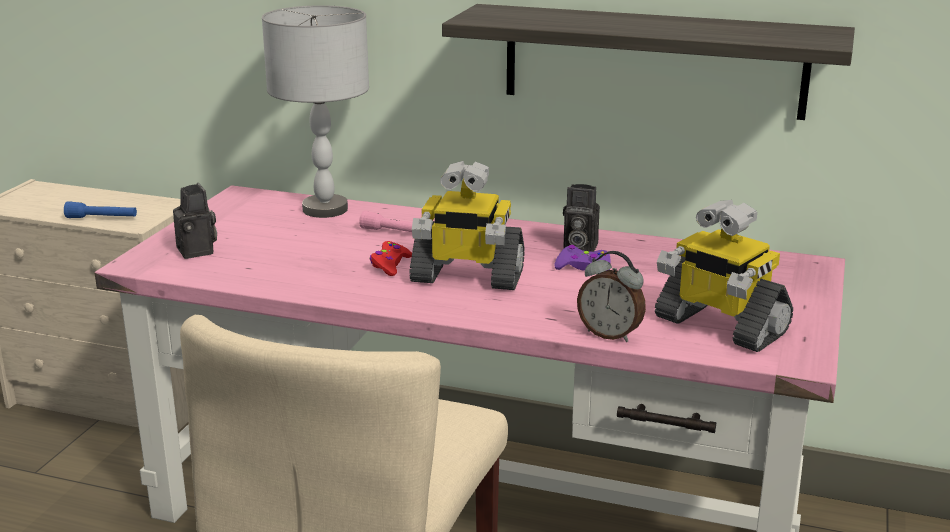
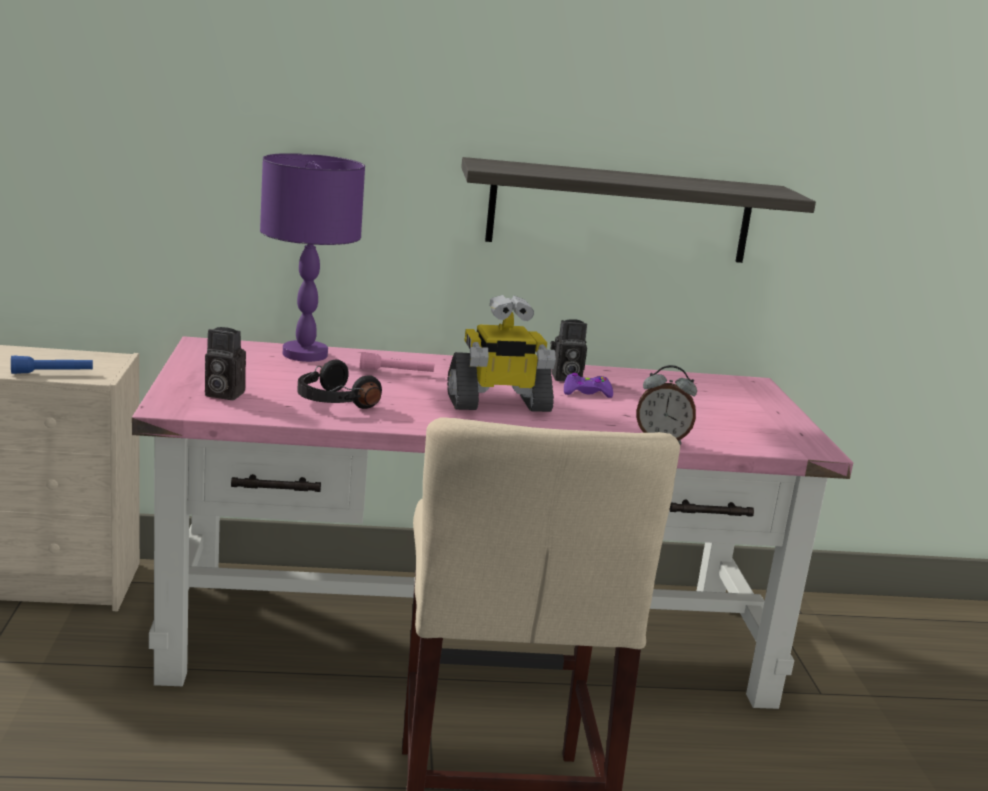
camera: 25 degrees left, 5 degrees down
(198, 251) = (221, 394): camera -> camera turned 150 degrees clockwise
(295, 265) = (333, 401): none -> black headphones
(324, 209) = (304, 354): grey table lamp -> purple table lamp
(390, 265) = (420, 397): red game controller -> none
(719, 325) = (733, 428): toy robot -> none

